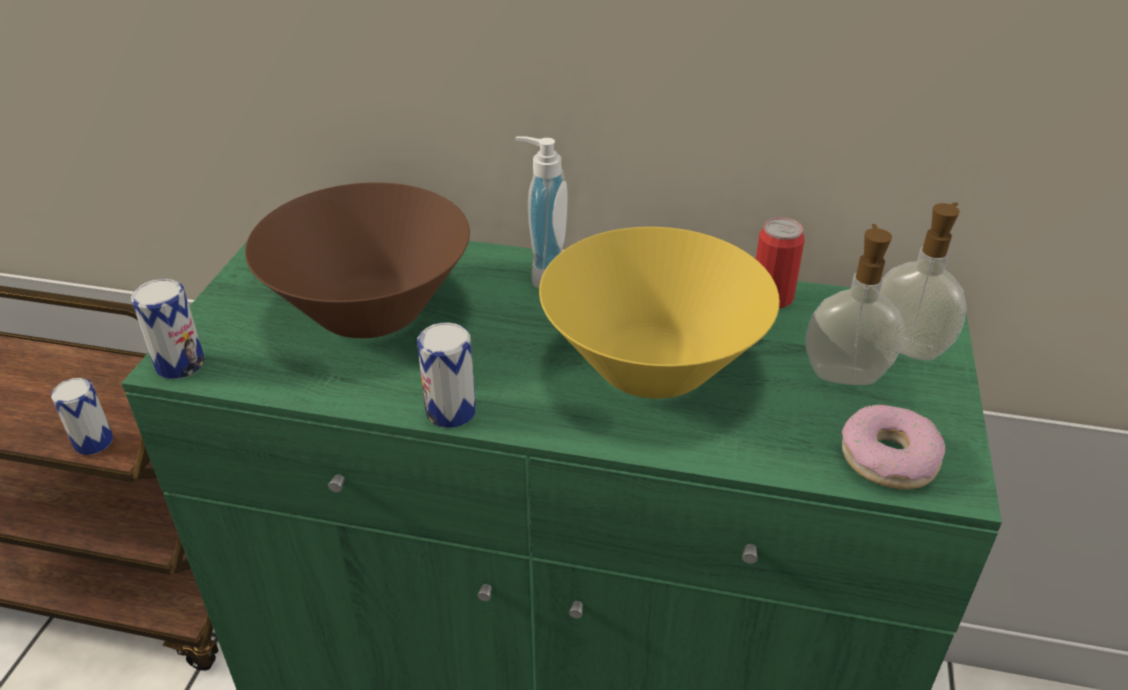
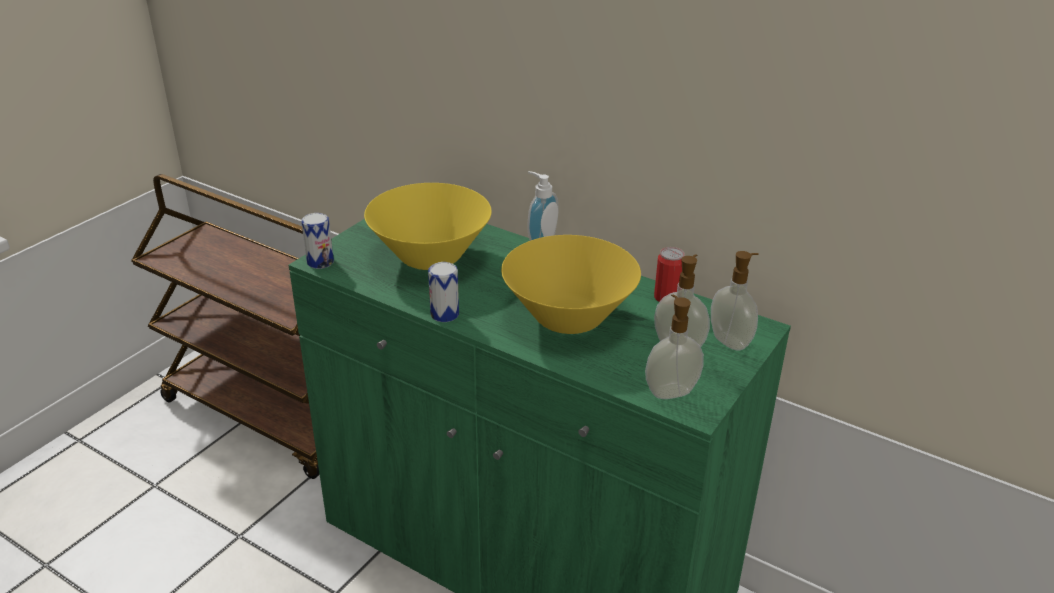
camera: 20 degrees right, 5 degrees down
(93, 442) = (278, 309): can -> none
(370, 311) = (430, 257): brown bowl -> yellow bowl
(889, 458) = (670, 391): donut -> soap dispenser

